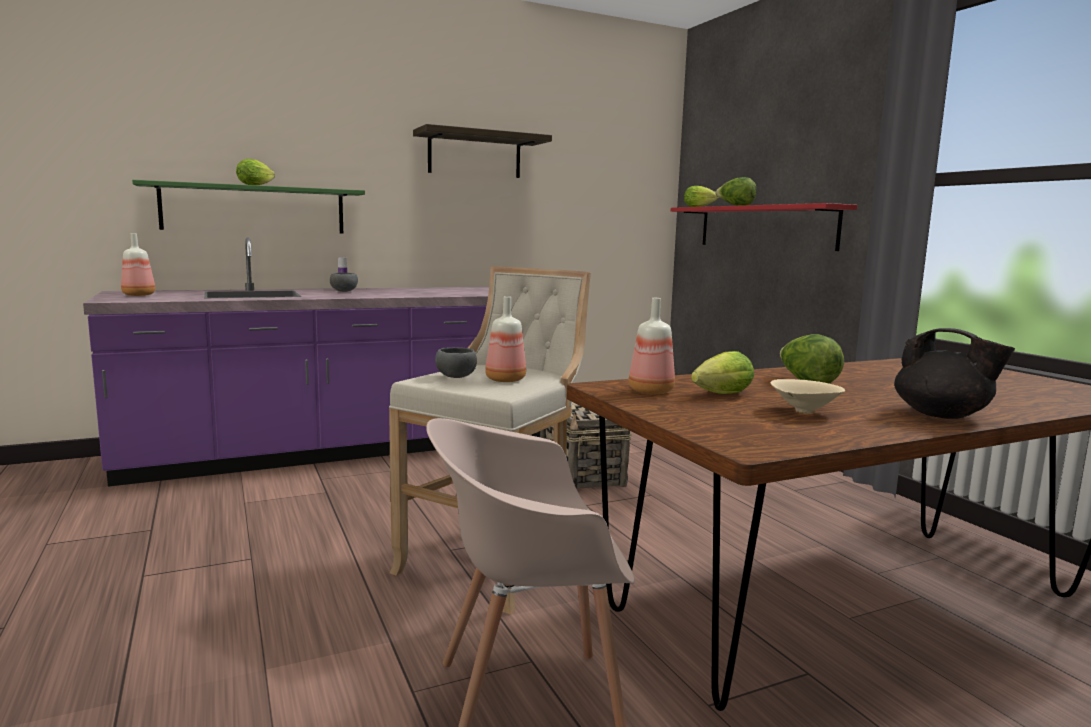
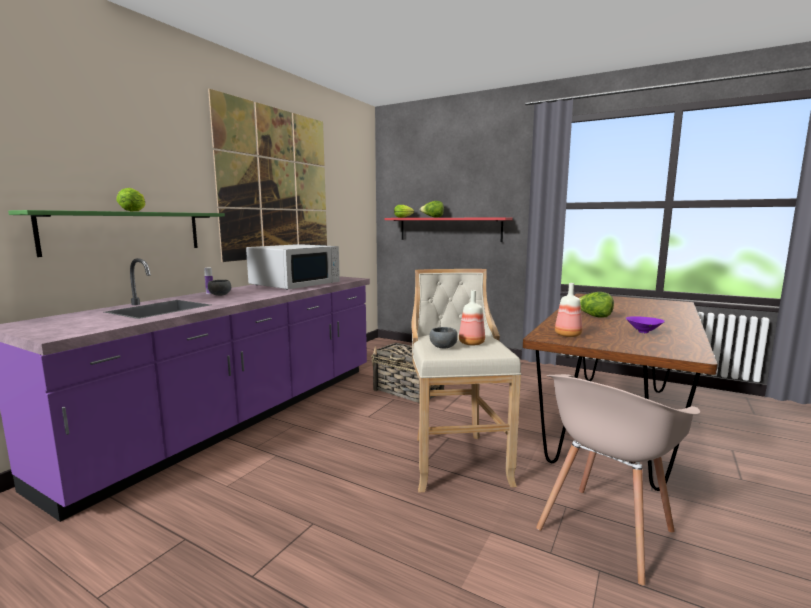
camera: 35 degrees left, 0 degrees up
(140, 295) = (57, 325): bottle -> none
(462, 291) = (295, 284): none -> white microwave
(474, 155) = (277, 184): shelf -> picture
(719, 395) = (593, 331): lettuce -> none
(803, 412) = (643, 332): beige bowl -> purple bowl
(942, 415) = (676, 323): black teapot -> none

